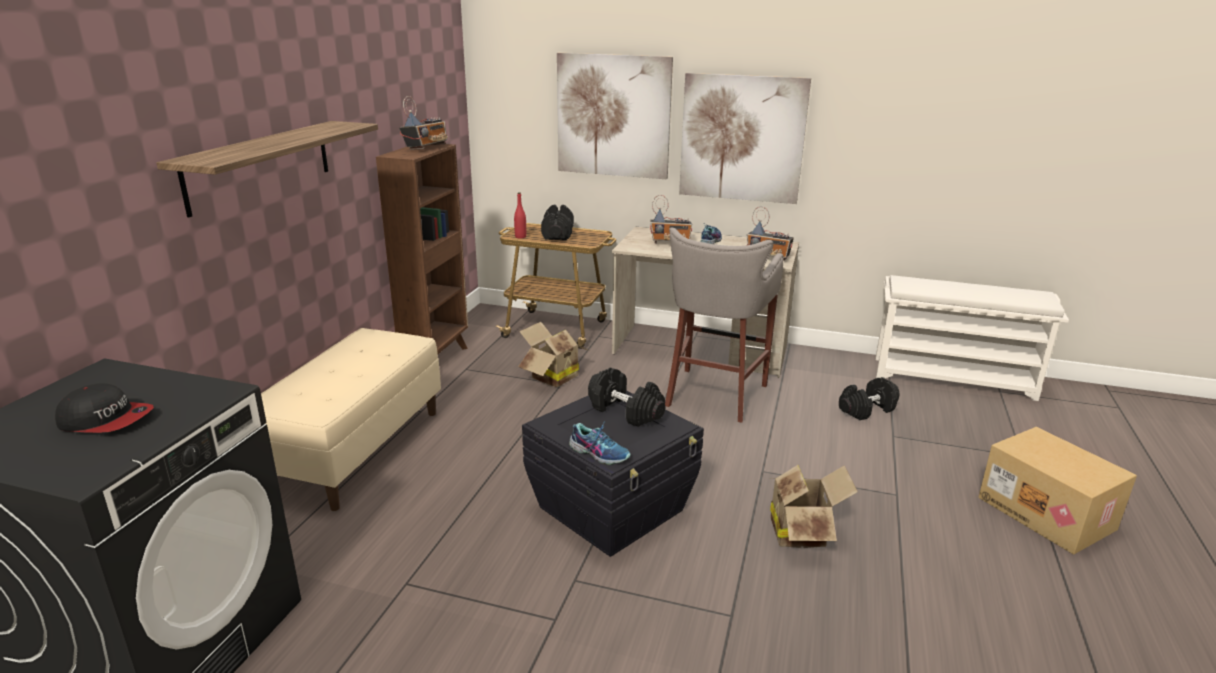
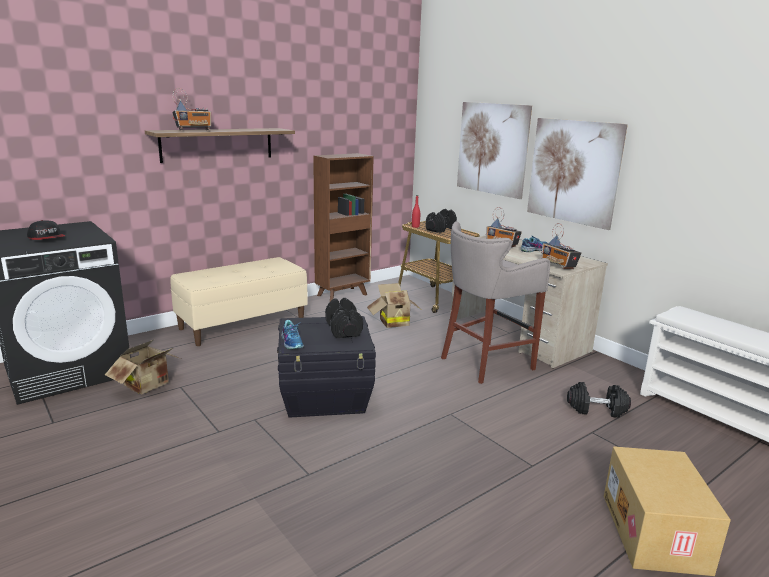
camera: 35 degrees right, 5 degrees down
(426, 147) = (351, 155): radio -> radio (194, 130)
(802, 532) = (422, 455): cardboard box -> cardboard box (149, 385)

